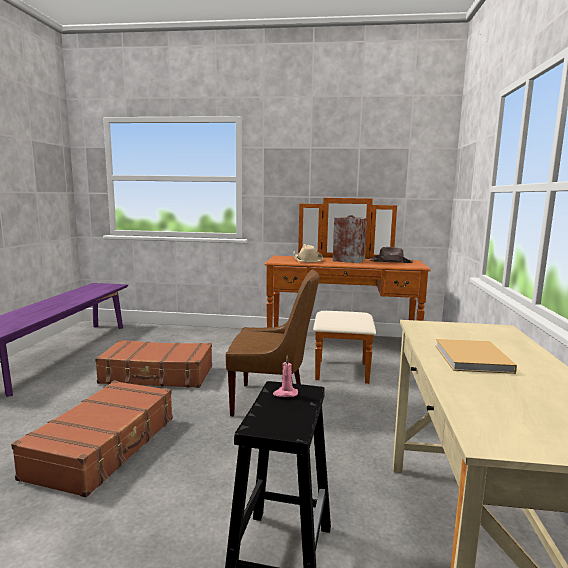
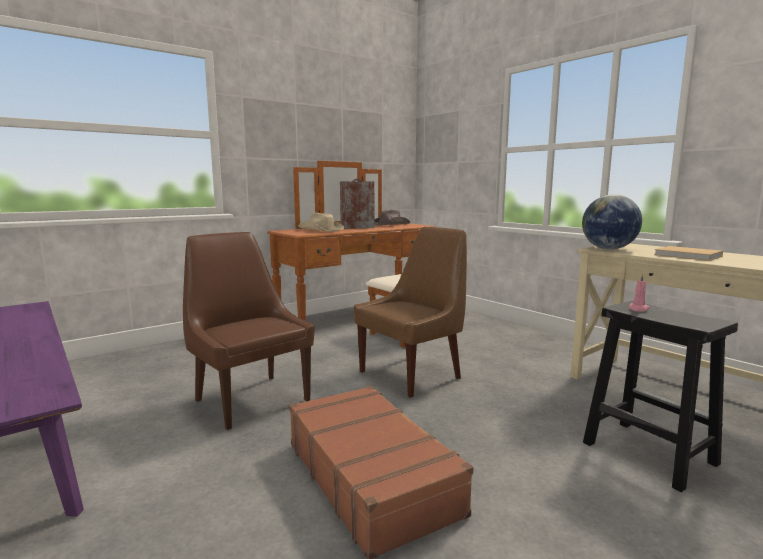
camera: 45 degrees left, 0 degrees up
(157, 375) = (250, 399): brown suitcase -> brown chair
(431, 327) = (608, 249): none -> globe

